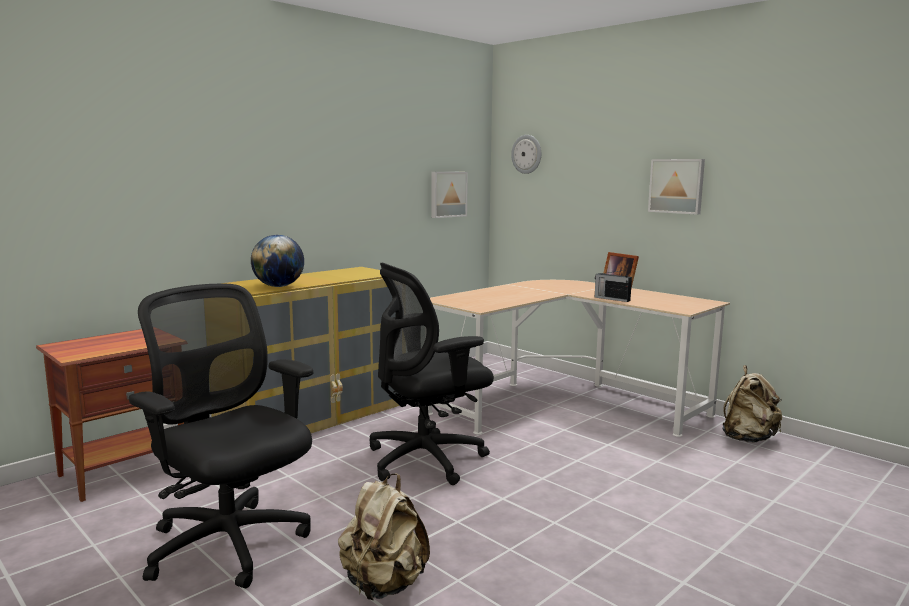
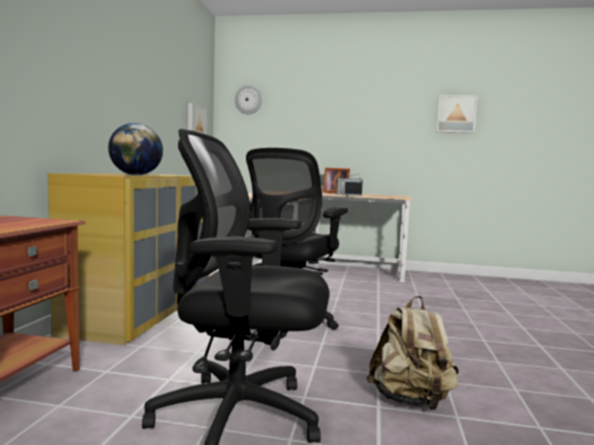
camera: 35 degrees left, 5 degrees down
(677, 186) = (370, 123): picture -> picture (456, 114)
(748, 439) = (435, 278): beige backpack -> none

